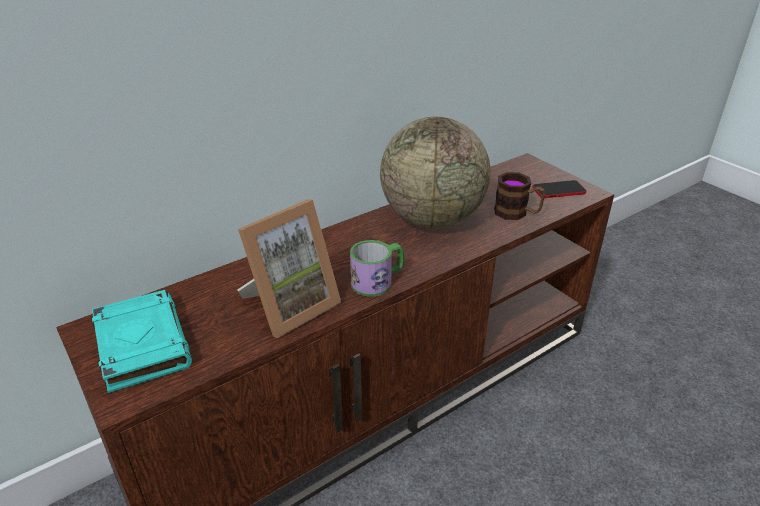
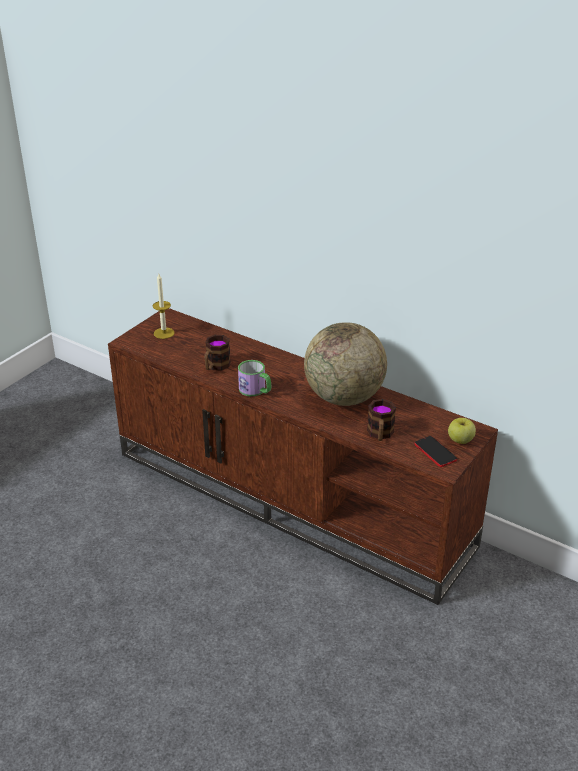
camera: 70 degrees right, 0 degrees up
(141, 344) = (164, 333): turquoise book -> candle
(290, 306) = (215, 366): picture frame -> mug
(542, 173) = (460, 440): none -> apple

